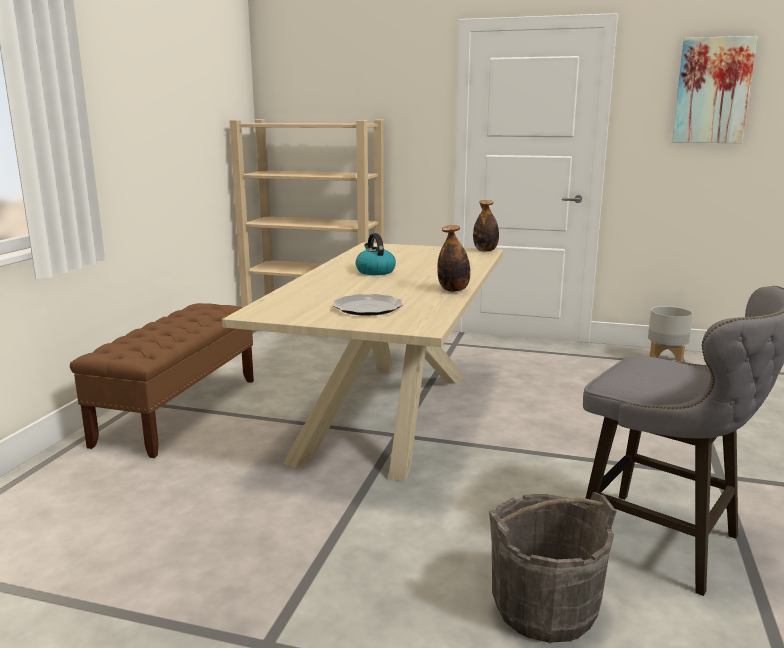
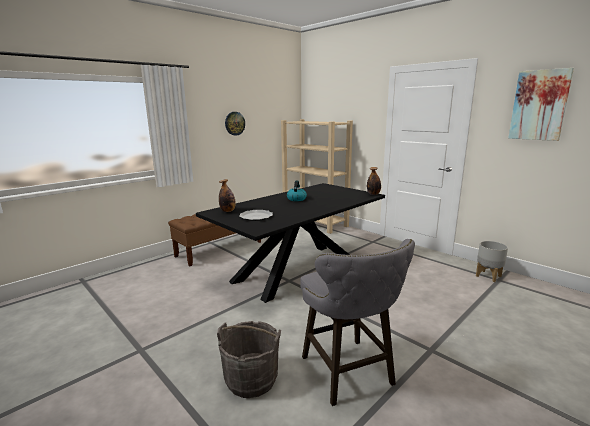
camera: 30 degrees right, 0 degrees up
(157, 124) = (234, 123): none -> wall clock
(389, 413) = (298, 270): beige dining table -> black dining table
(453, 290) = (311, 213): bottle -> bottle (228, 211)

